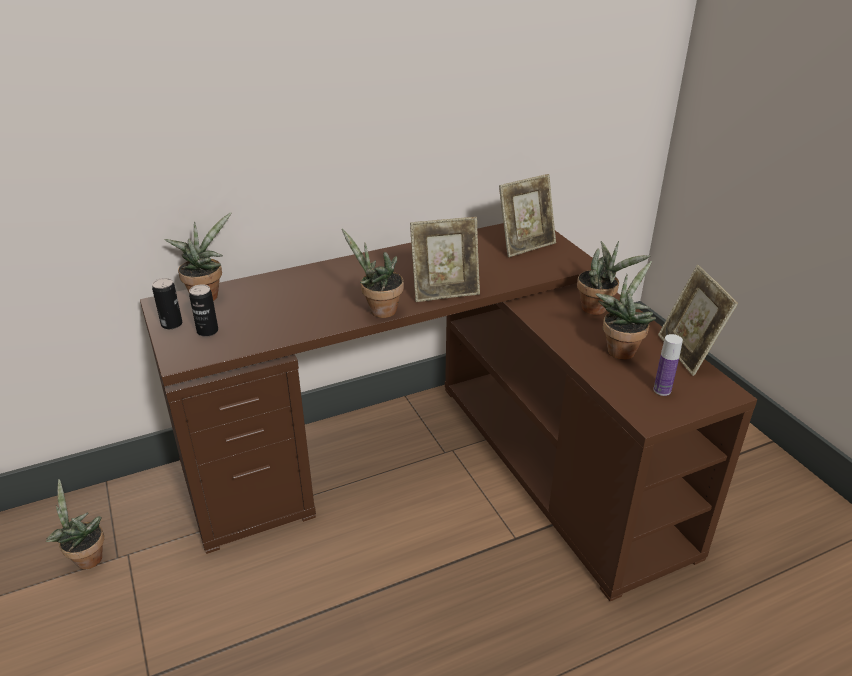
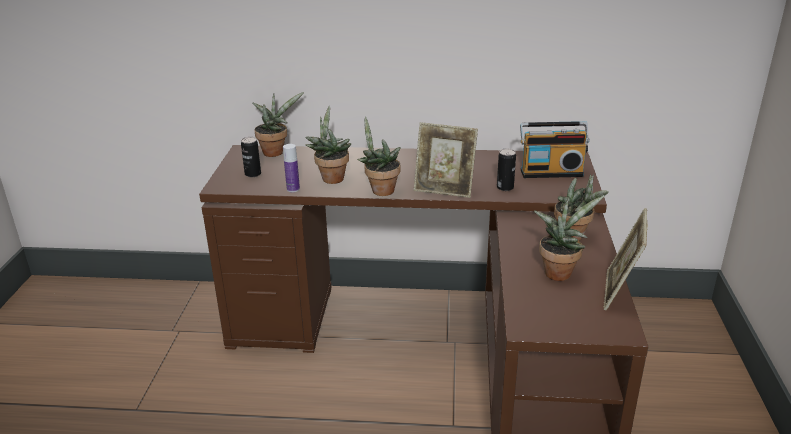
camera: 30 degrees right, 5 degrees down
(86, 558) = (154, 324): potted plant -> potted plant (331, 178)
(172, 324) = (236, 164): can -> can (505, 187)
(526, 246) = (551, 172): picture frame -> radio
(662, 390) = (562, 312): bottle -> bottle (293, 189)

